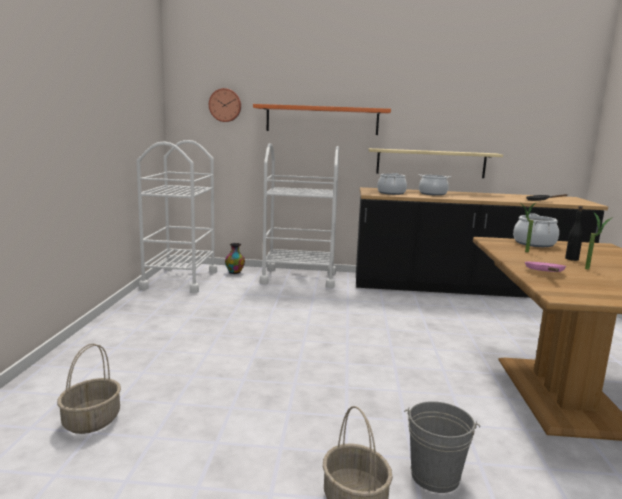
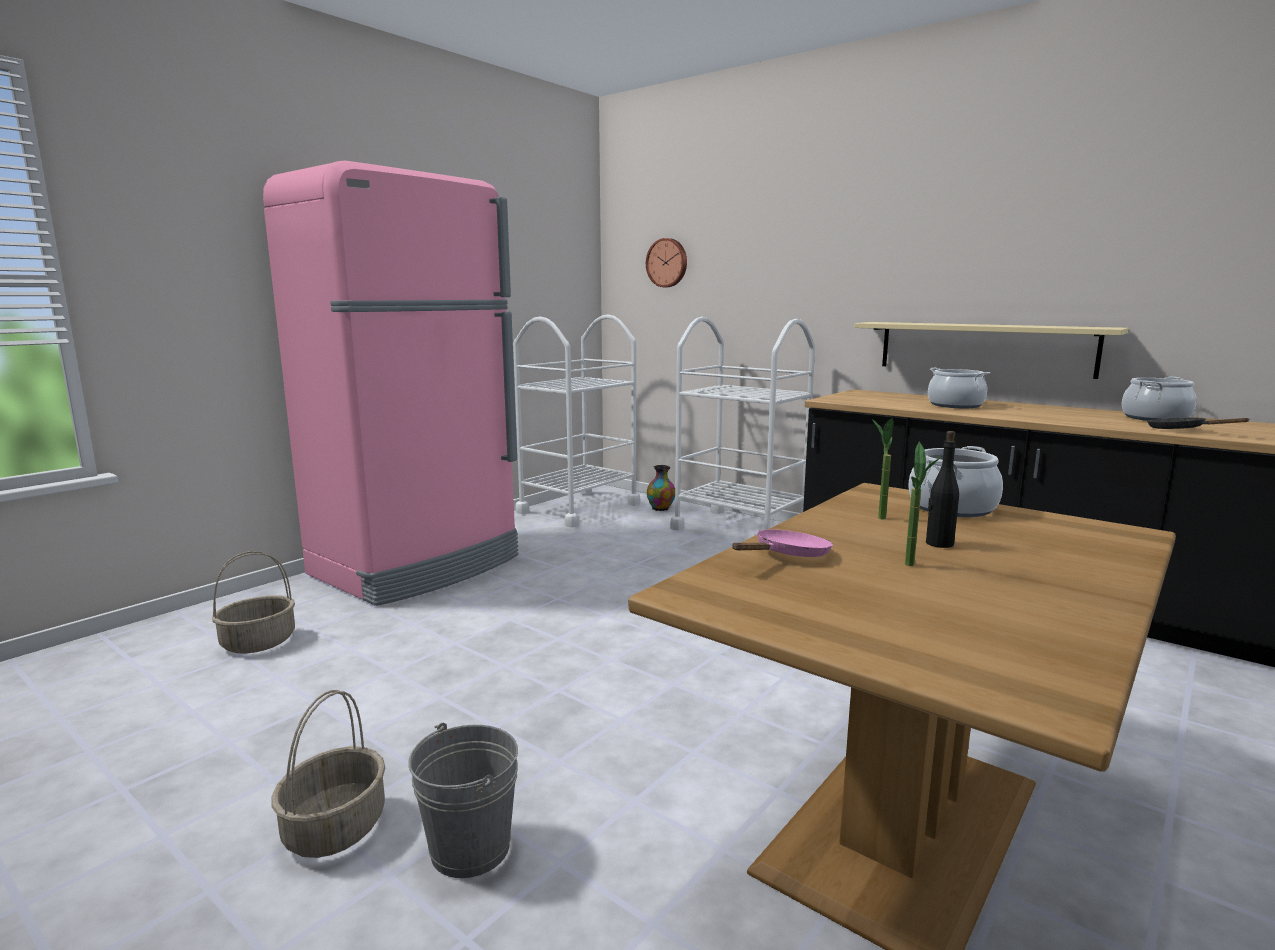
camera: 35 degrees right, 0 degrees up
(127, 339) = (418, 566): none -> pink fridge
(322, 120) = (797, 277): orange shelf -> none
(391, 193) = (872, 400): cooking pot -> cooking pot (1155, 418)

